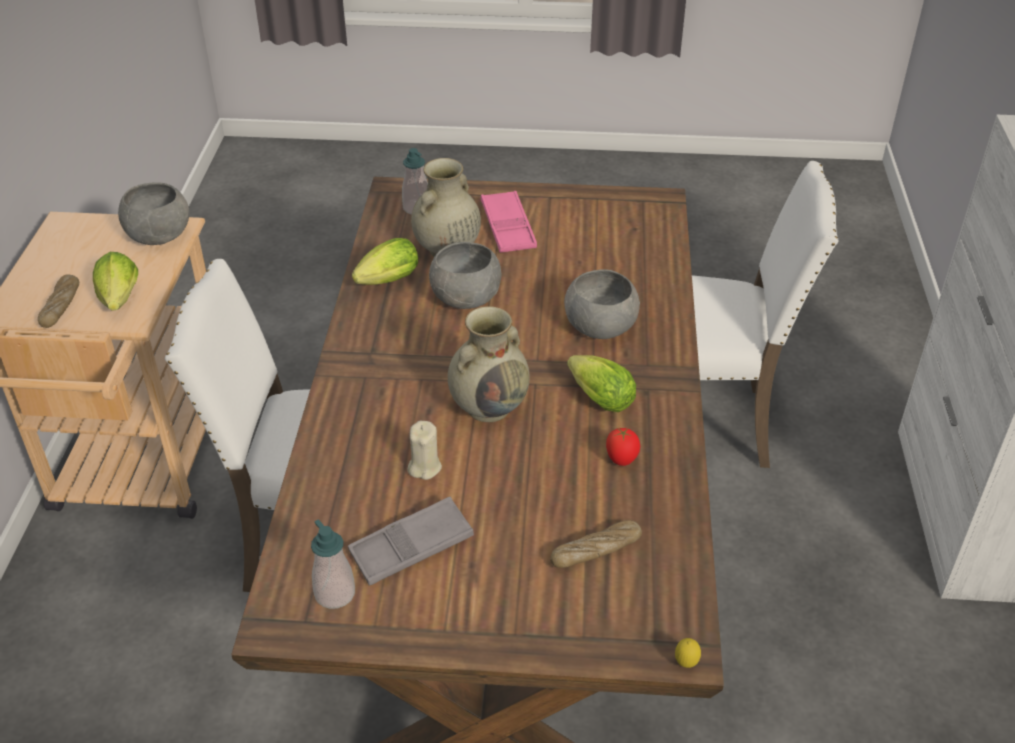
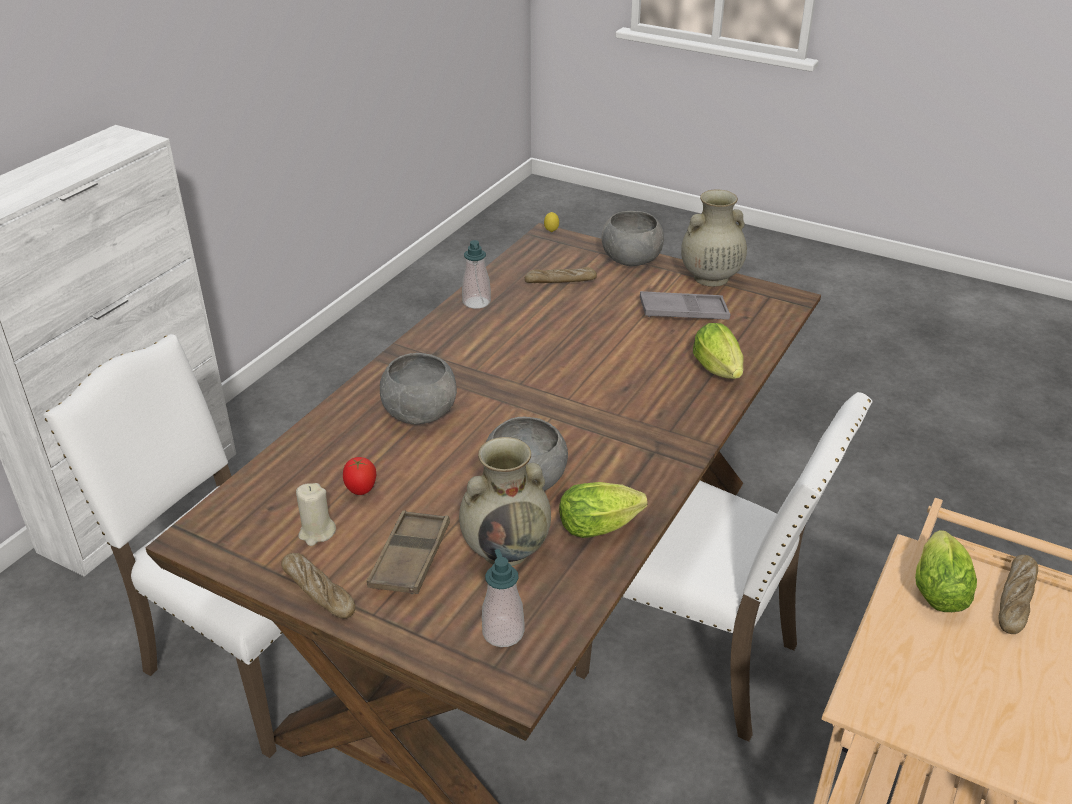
camera: 155 degrees left, 5 degrees down
(159, 236) = (893, 690): grey bowl -> grey bowl (631, 259)
(335, 594) = (746, 303): soap dispenser -> soap dispenser (476, 302)
(424, 467) = (650, 352): beige candle -> beige candle (316, 532)
(489, 406) = (572, 377): beige vase -> beige vase (710, 278)
(508, 227) = (410, 558): pink tray -> brown tray
(549, 196) = (318, 591): none -> bread
(597, 397) = (478, 360): lettuce -> lettuce (719, 372)
(621, 460) = (499, 319): tomato -> tomato (361, 491)

